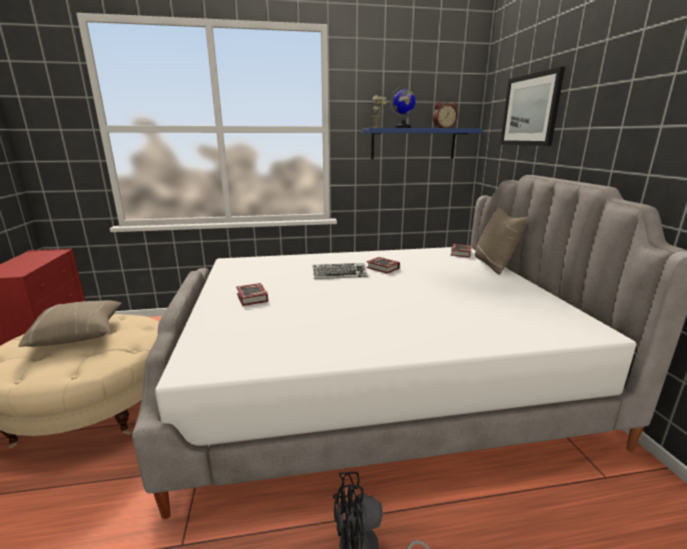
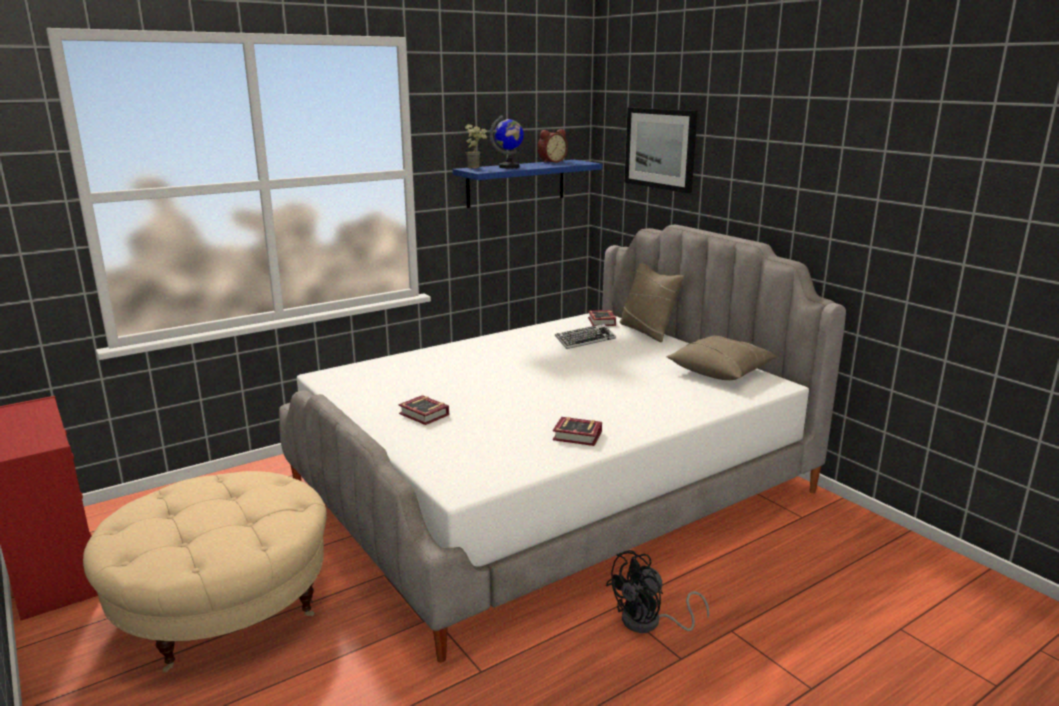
camera: 25 degrees left, 0 degrees up
(78, 334) = (198, 507): beige pillow -> beige pillow (721, 371)
(339, 274) = (491, 370): keyboard -> keyboard (585, 340)
(383, 268) = (534, 355): book -> book (579, 437)

